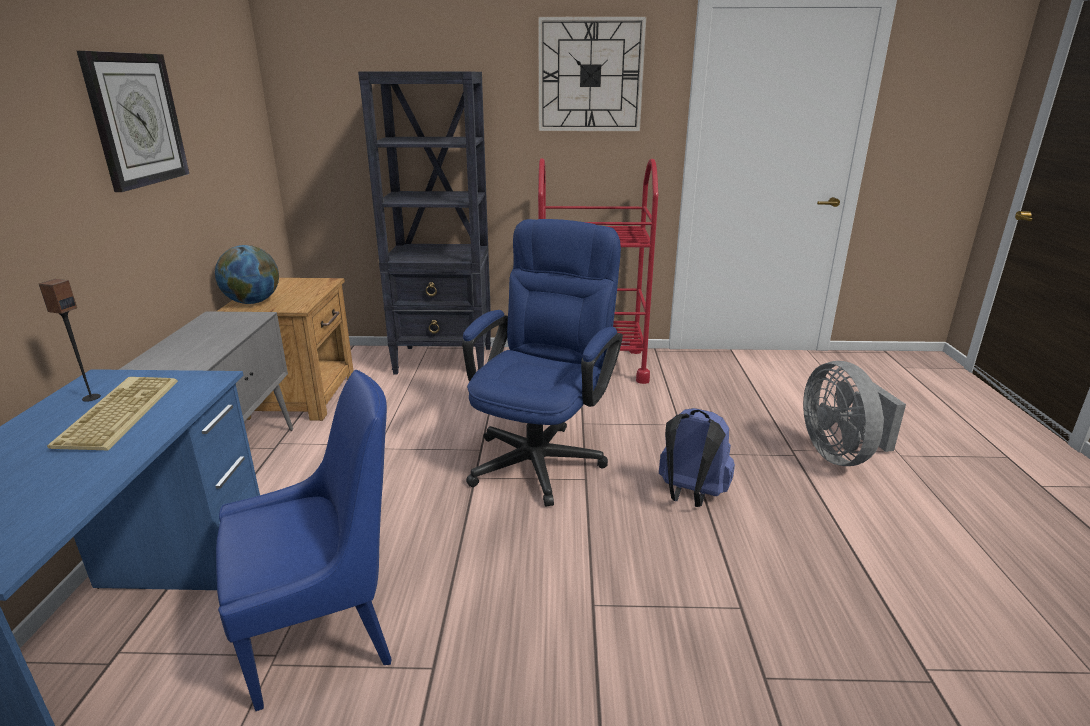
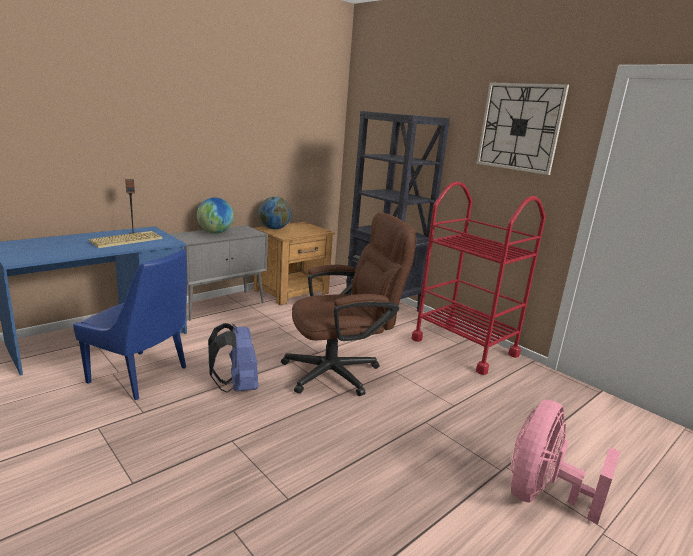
camera: 45 degrees right, 5 degrees down
(136, 120) = (230, 123): wall clock -> none
(193, 341) = (215, 233): none -> globe
(542, 455) = (341, 371): blue office chair -> brown office chair
(690, 495) = (378, 438): blue backpack -> blue backpack (236, 387)
(840, 454) = (542, 495): grey fan -> pink fan

